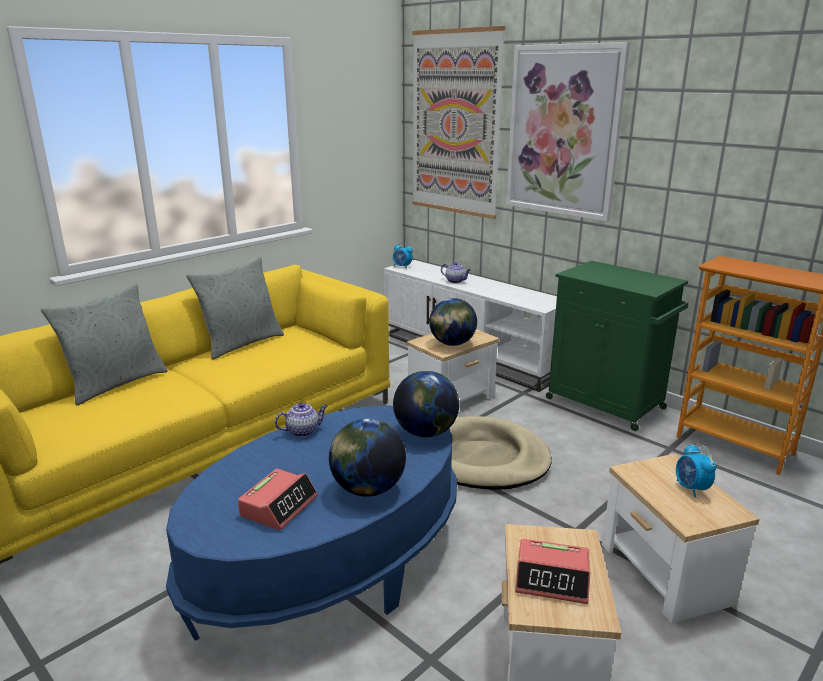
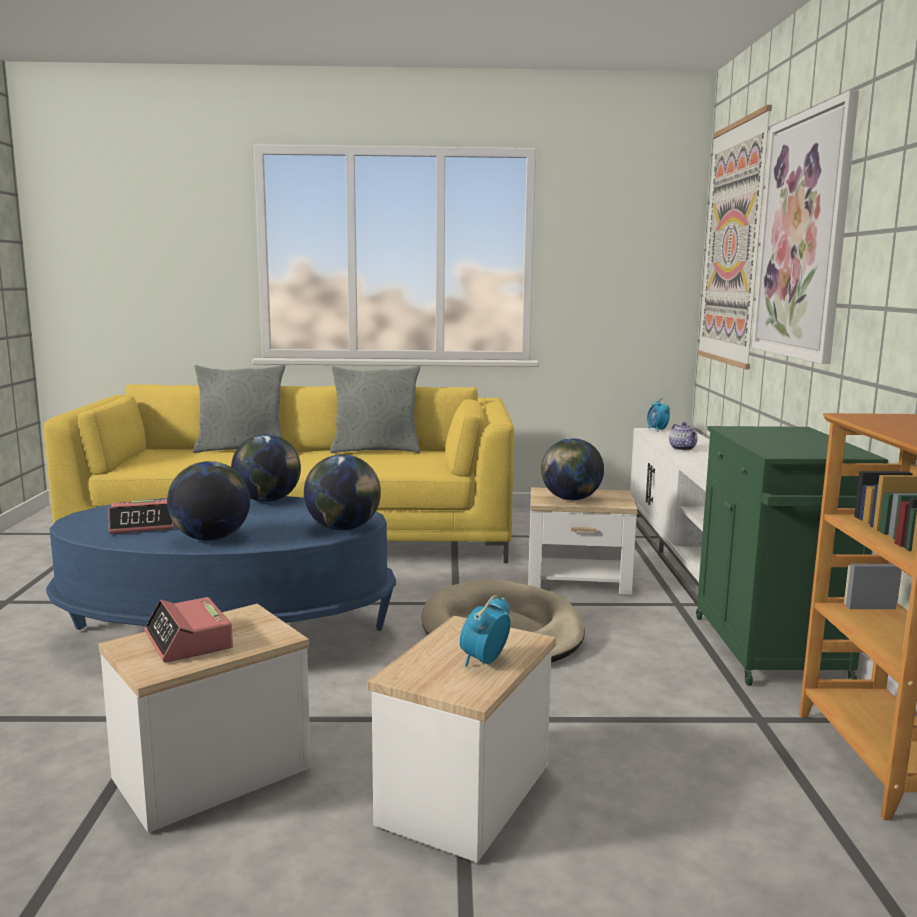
camera: 45 degrees right, 10 degrees down
(303, 431) = (268, 500): teapot -> globe

